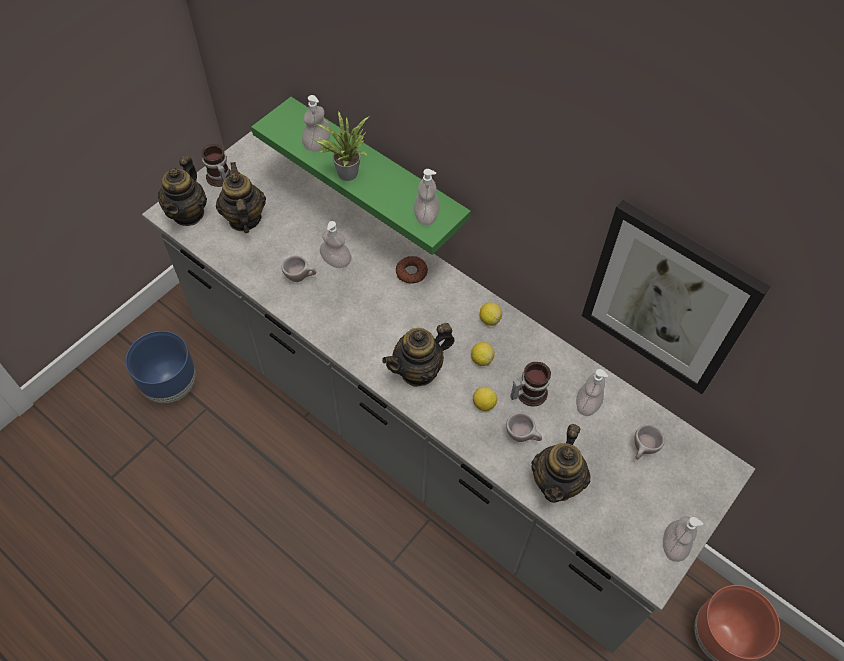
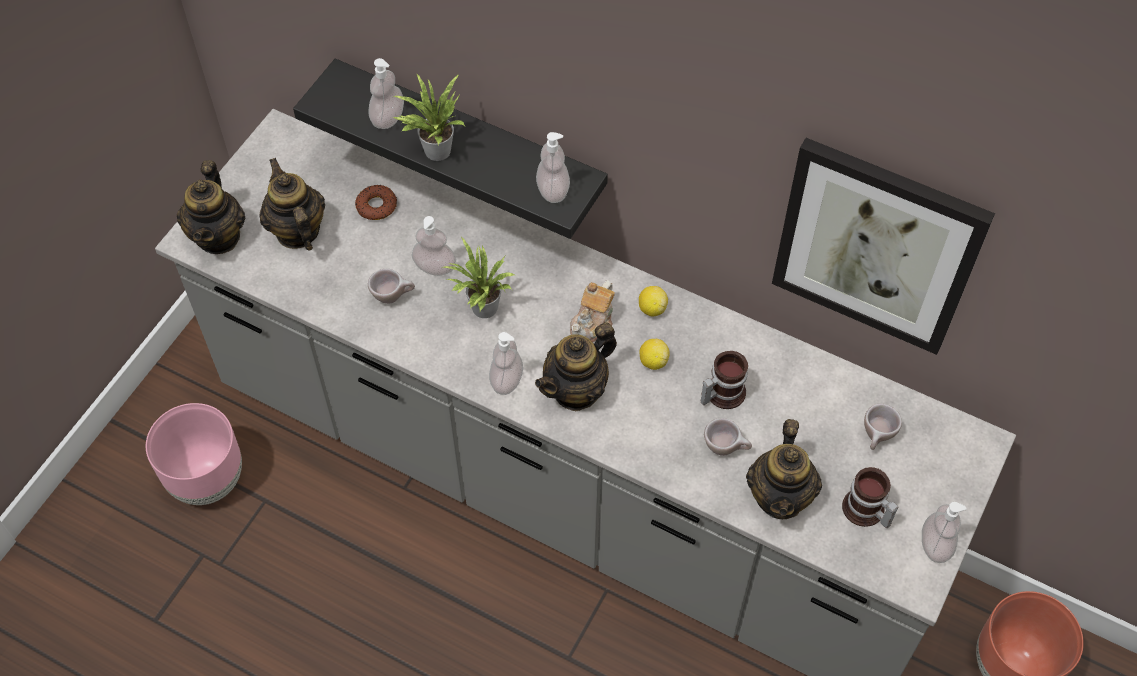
camera: 10 degrees left, 0 degrees up
(172, 385) = (208, 479): blue planter -> pink planter
(219, 179) = (248, 182): mug -> mug (865, 512)
(362, 298) = (481, 309): none -> potted plant
(377, 173) = (470, 142): green shelf -> black shelf
(411, 272) = (537, 265): donut -> donut (376, 206)
(442, 322) = (593, 323): none -> teapot
(483, 404) = (668, 417): lemon -> none
(587, 404) = (797, 394): soap dispenser -> soap dispenser (506, 380)

